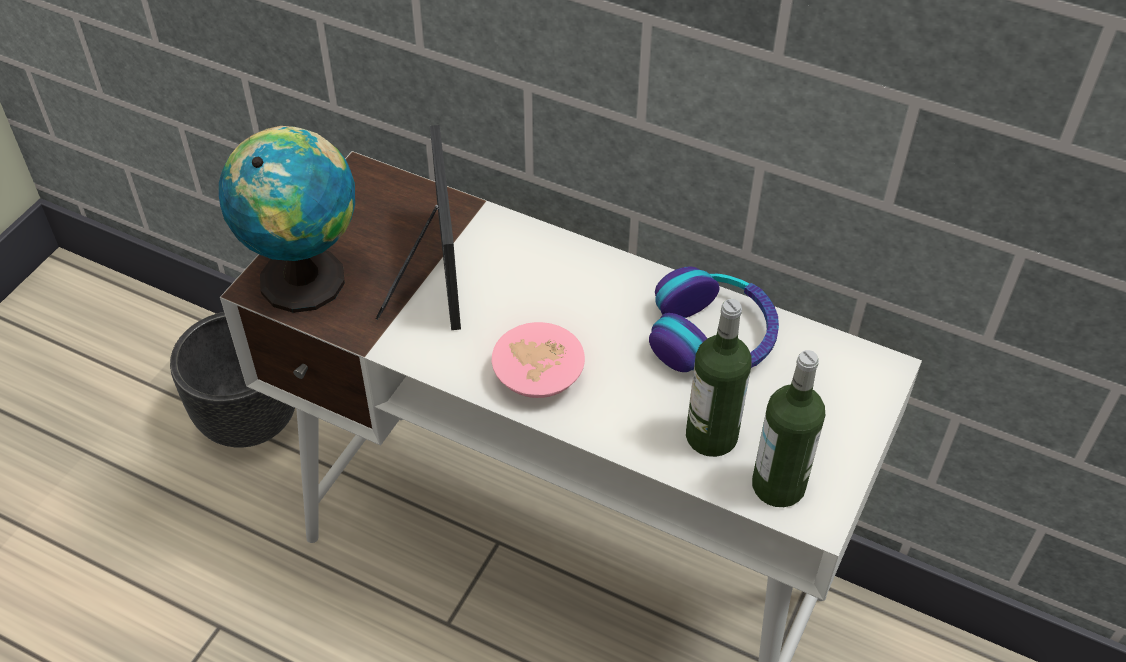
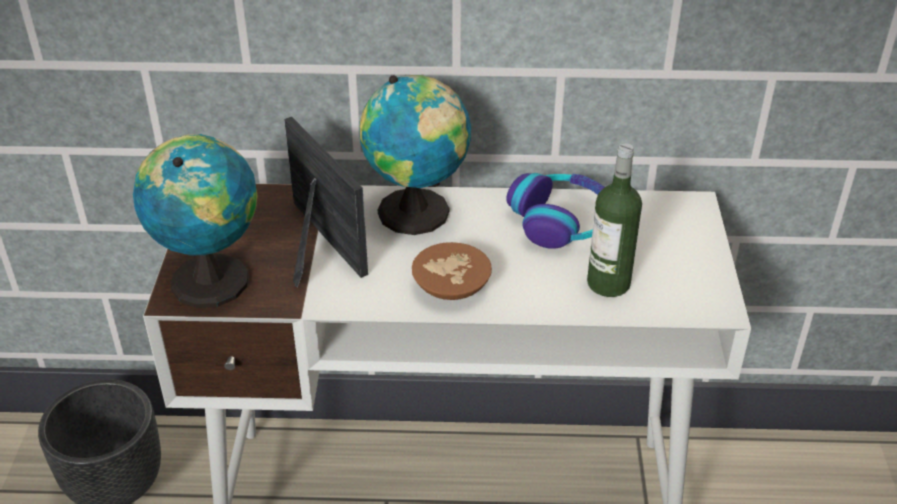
camera: 25 degrees left, 10 degrees down
(535, 374) = (448, 286): pink bowl -> brown bowl
(560, 271) = (418, 213): none -> globe
(778, 485) = (678, 298): bottle -> none

